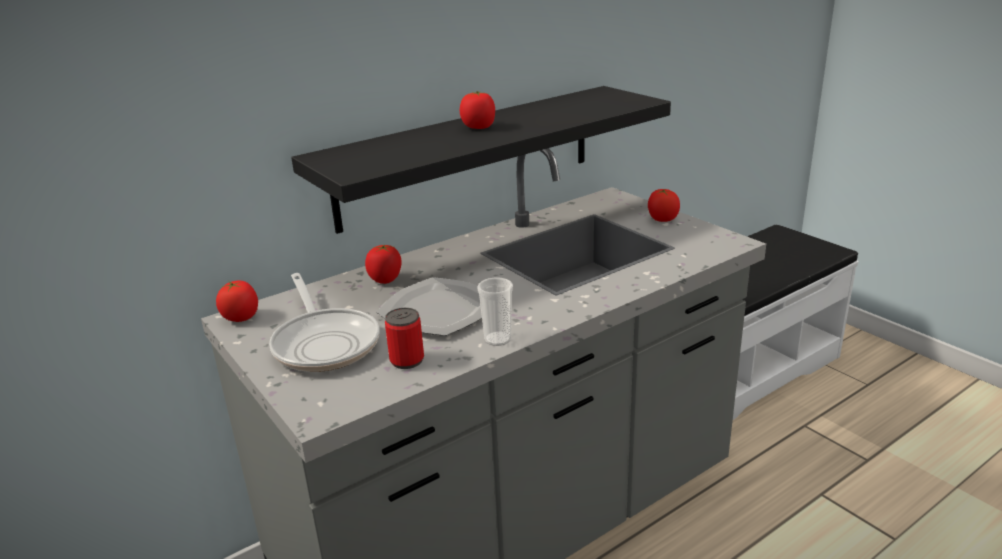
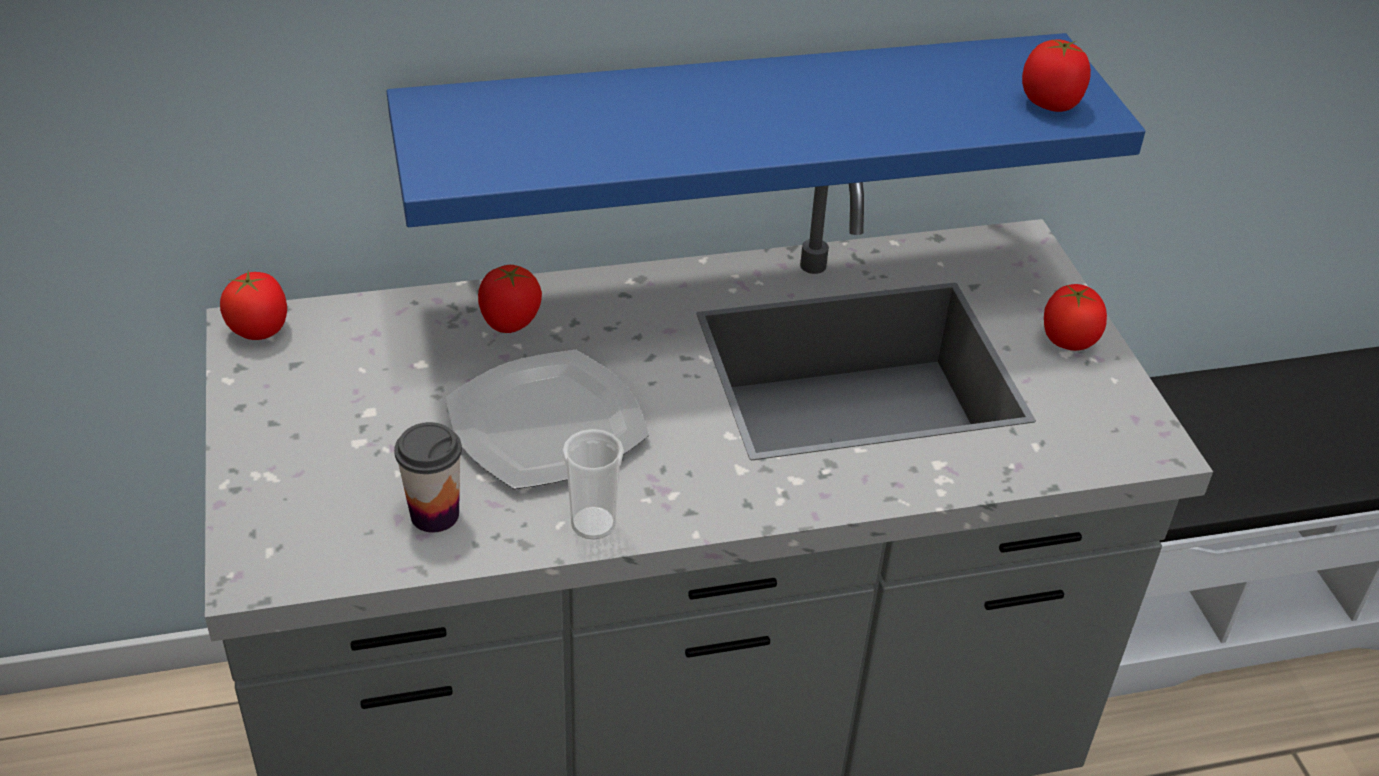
camera: 20 degrees right, 15 degrees up
(325, 343) = (344, 430): frying pan -> none
(407, 360) = (435, 514): can -> cup
(468, 156) = (736, 125): black shelf -> blue shelf
(479, 127) = (734, 104): tomato -> tomato (1050, 104)

